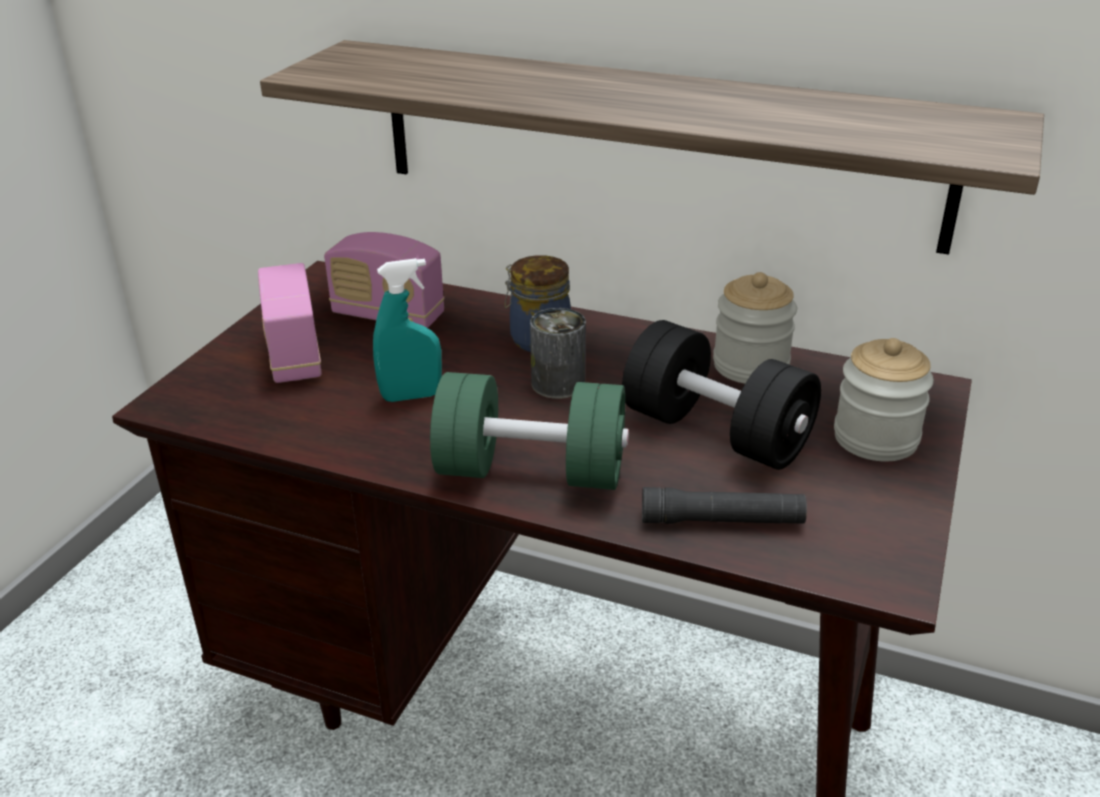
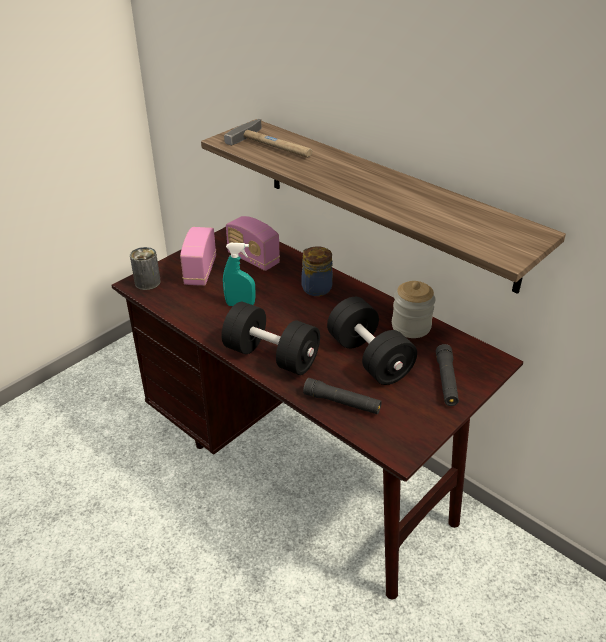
camera: 20 degrees right, 5 degrees up
(415, 69) = (274, 145): none -> hammer
(531, 471) = (271, 356): green dumbbell -> black dumbbell
(558, 384) = (310, 314): can -> can (147, 282)
(875, 438) = (446, 381): jar -> black flashlight

